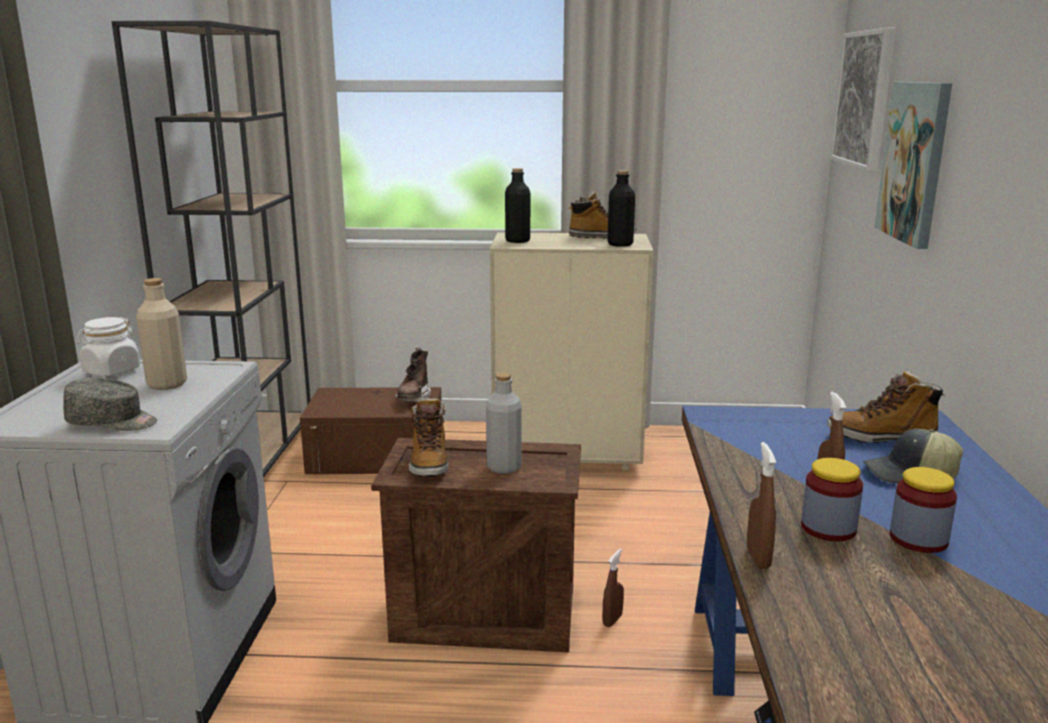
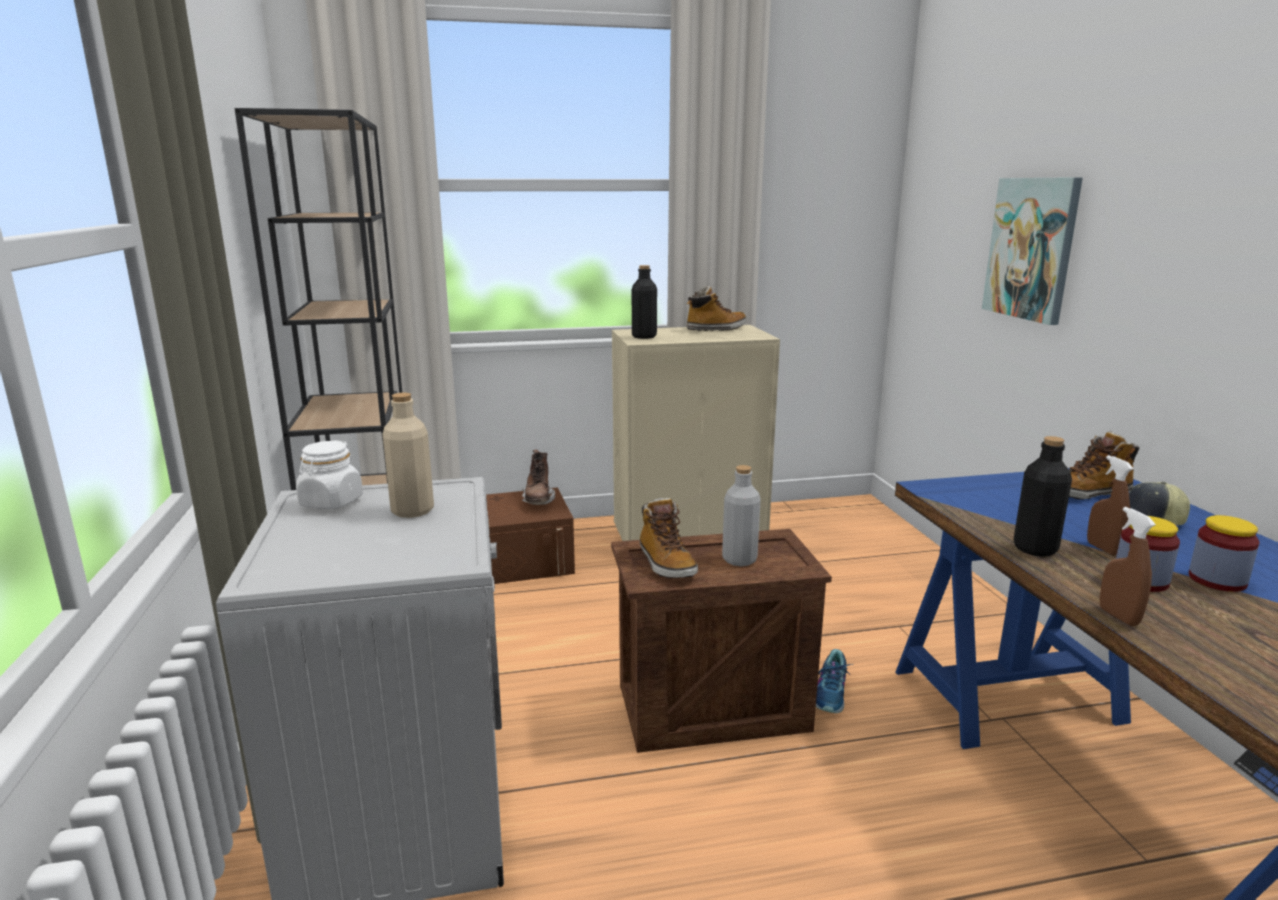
camera: 15 degrees left, 0 degrees up
(112, 422) = (402, 560): grey cap -> none
(612, 620) = (831, 693): brown spray bottle -> shoe
(620, 244) = (743, 335): black bottle -> black bottle (1035, 549)
(864, 99) = (947, 195): picture -> none

